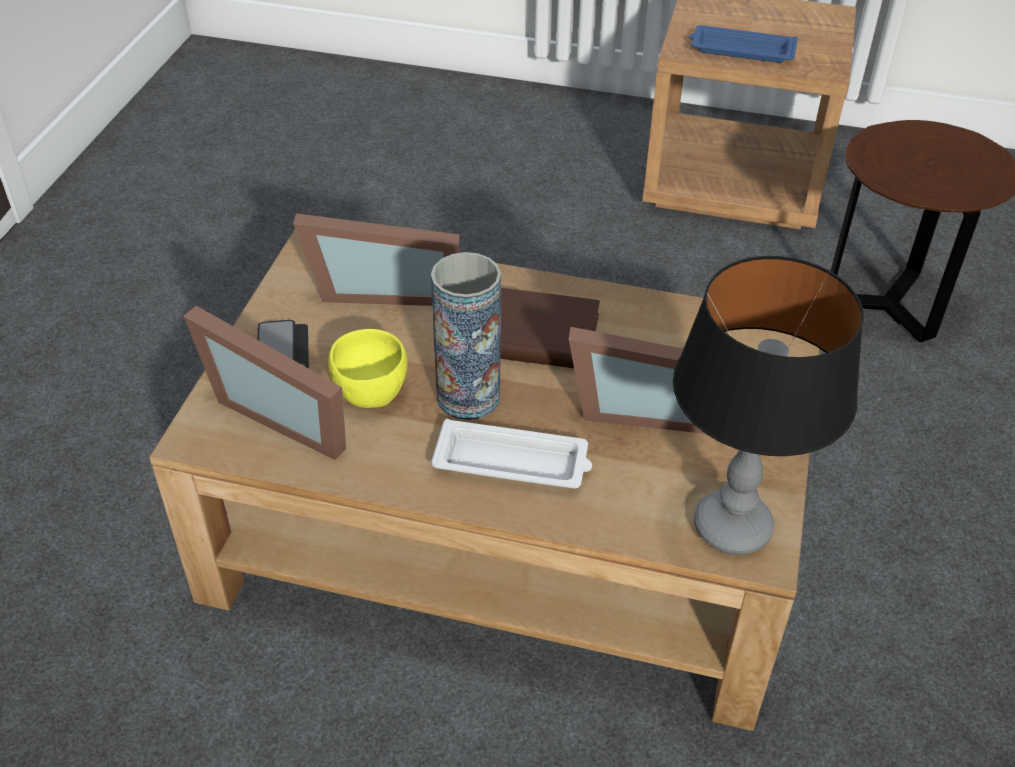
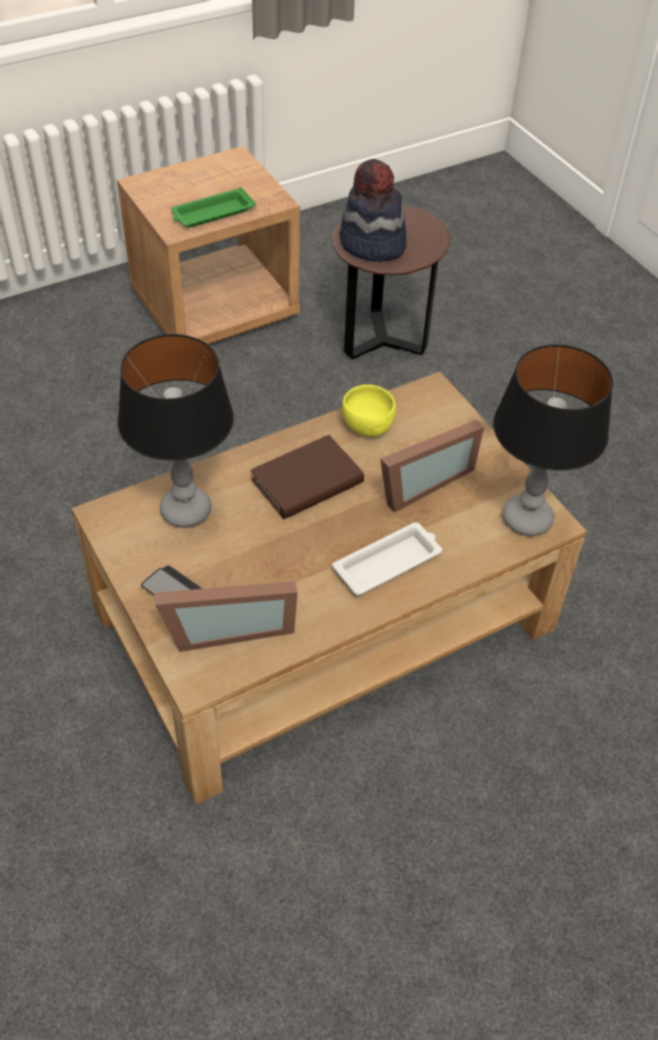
camera: 45 degrees left, 5 degrees up
(369, 393) = (261, 580): yellow bowl -> yellow bowl (367, 428)
(384, 289) = (186, 510): picture frame -> table lamp
(468, 397) = (319, 543): vase -> none
(740, 50) = (212, 213): blue tray -> green tray
(899, 158) = (372, 244): none -> hat

